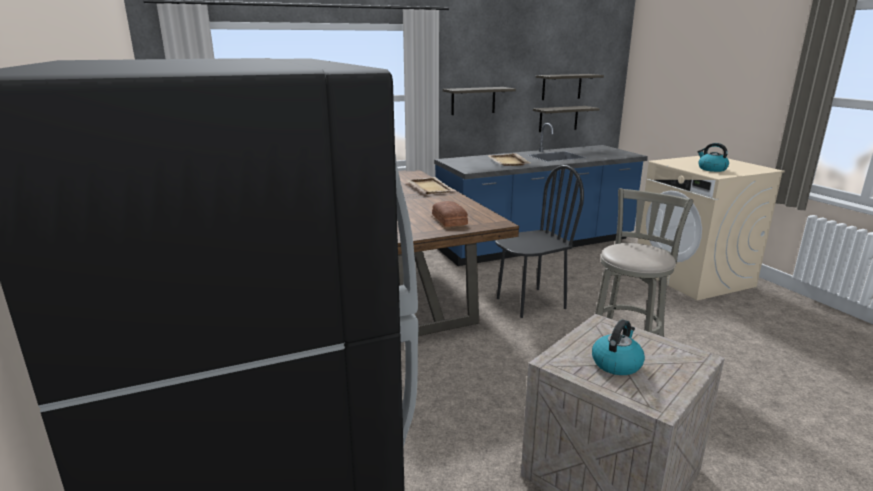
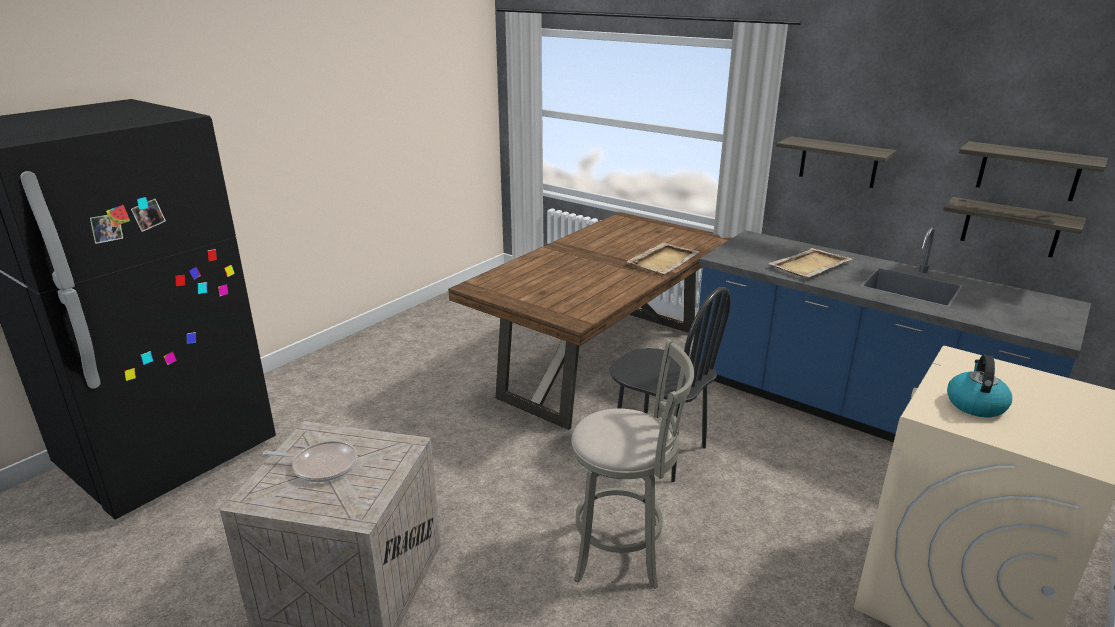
camera: 60 degrees right, 5 degrees up
(450, 219) = (557, 296): bread -> none
(616, 363) = (321, 465): kettle -> frying pan

